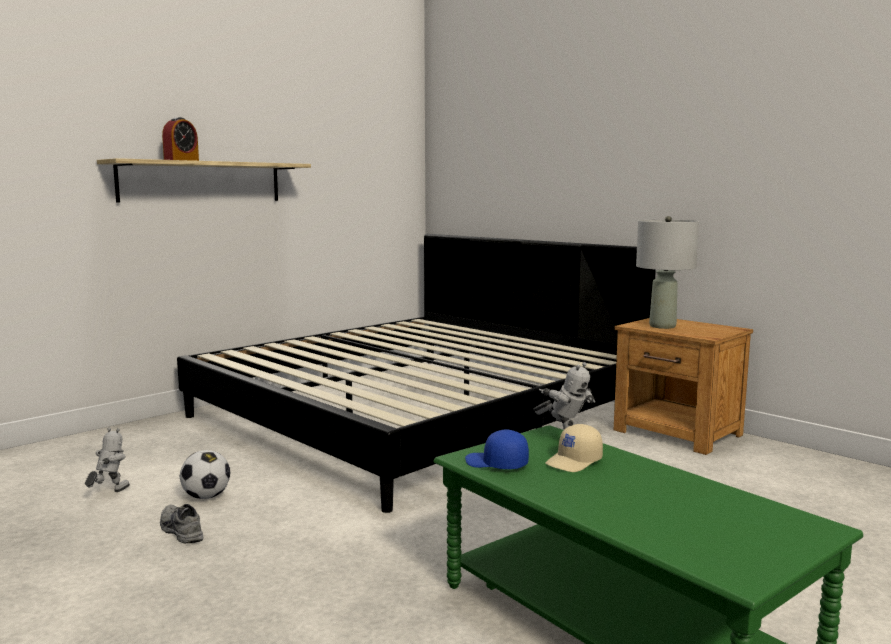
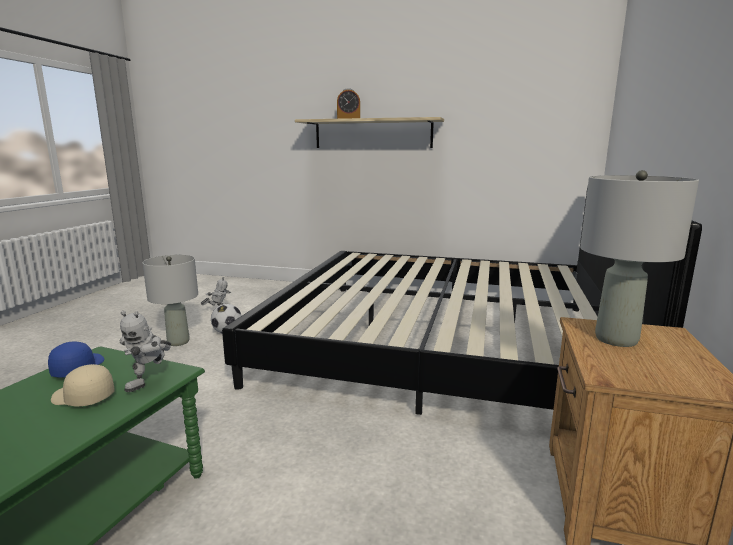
camera: 60 degrees right, 5 degrees up
(179, 531) = (178, 342): grey shoe -> grey table lamp

